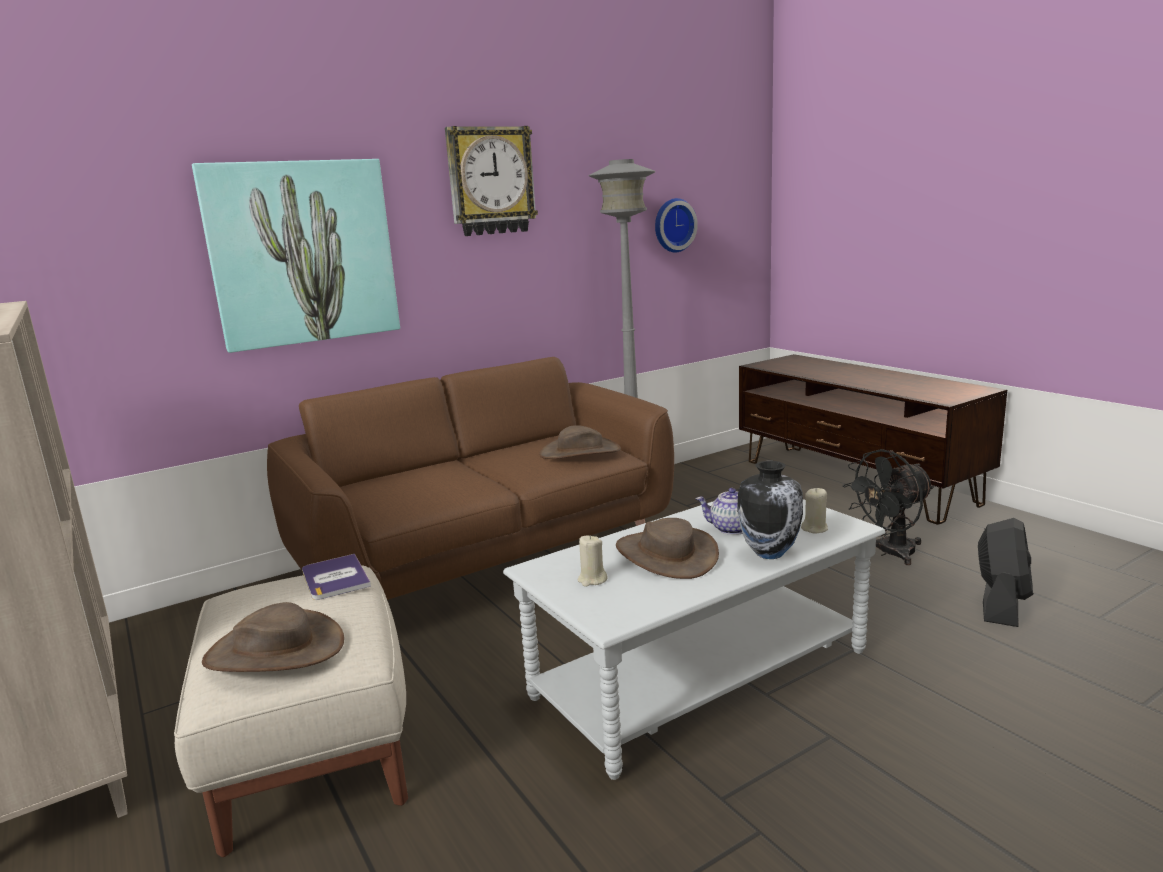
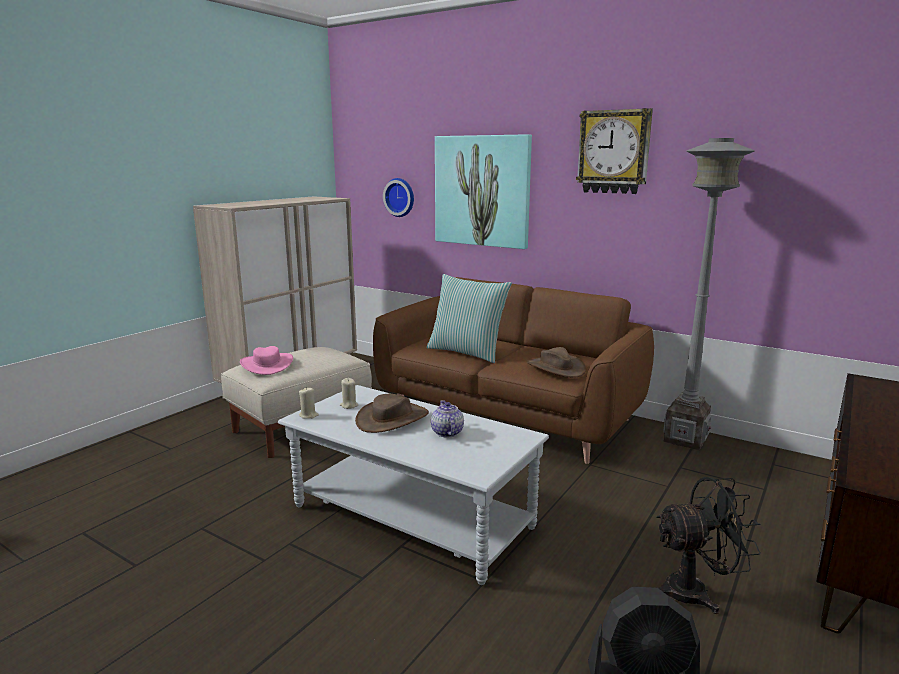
camera: 65 degrees right, 0 degrees up
(275, 650) = (267, 365): brown hat -> pink hat
(335, 578) = (337, 357): book -> none
(457, 486) = (467, 352): none -> pillow
(673, 225) = (814, 206): wall clock -> wall clock (400, 197)
(770, 553) = (411, 448): vase -> none
(815, 528) = (466, 460): beige candle -> beige candle (308, 415)
(889, 553) = (695, 592): black fan -> black fan turned 135 degrees clockwise

